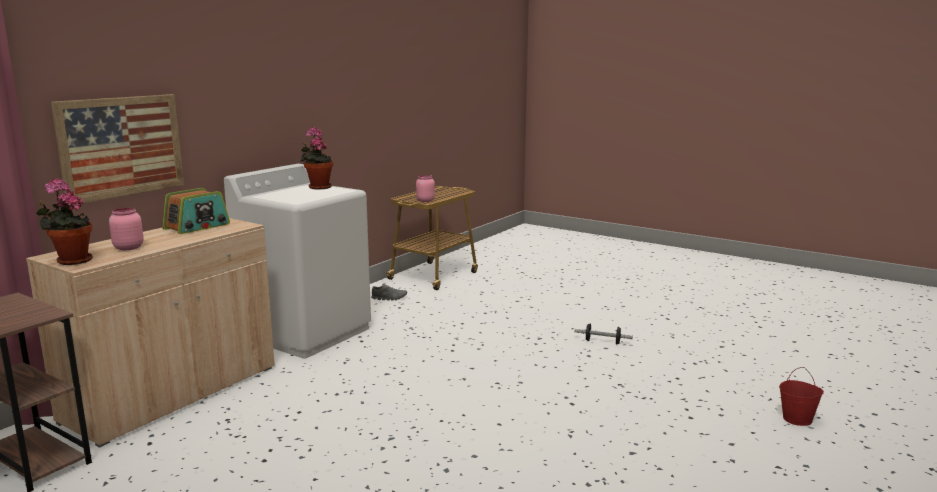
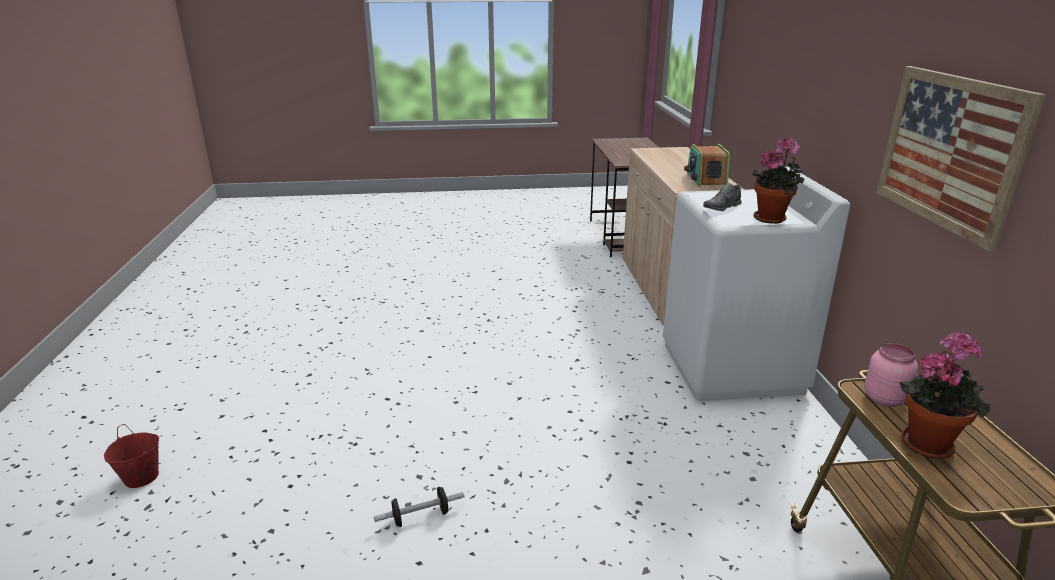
camera: 140 degrees right, 10 degrees up
(71, 261) = (658, 150): potted plant -> potted plant (928, 442)
(121, 146) = (754, 99): picture -> picture (949, 151)
(127, 247) = (670, 160): pink jar -> none
(389, 298) = (795, 466): grey shoe -> grey shoe (721, 208)

